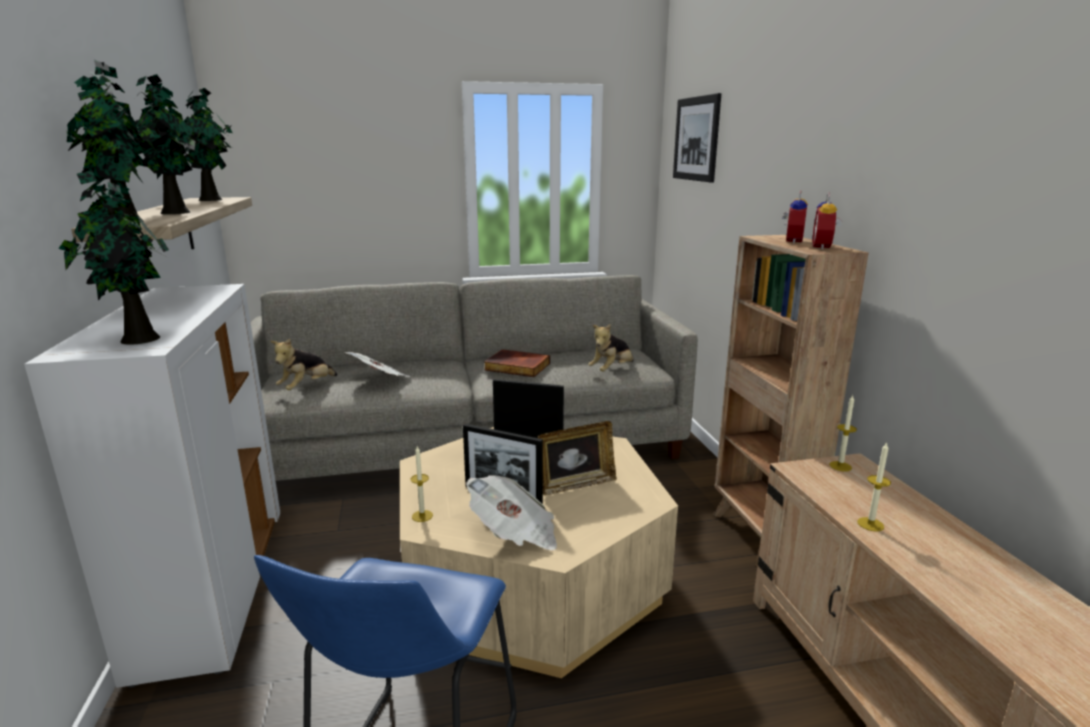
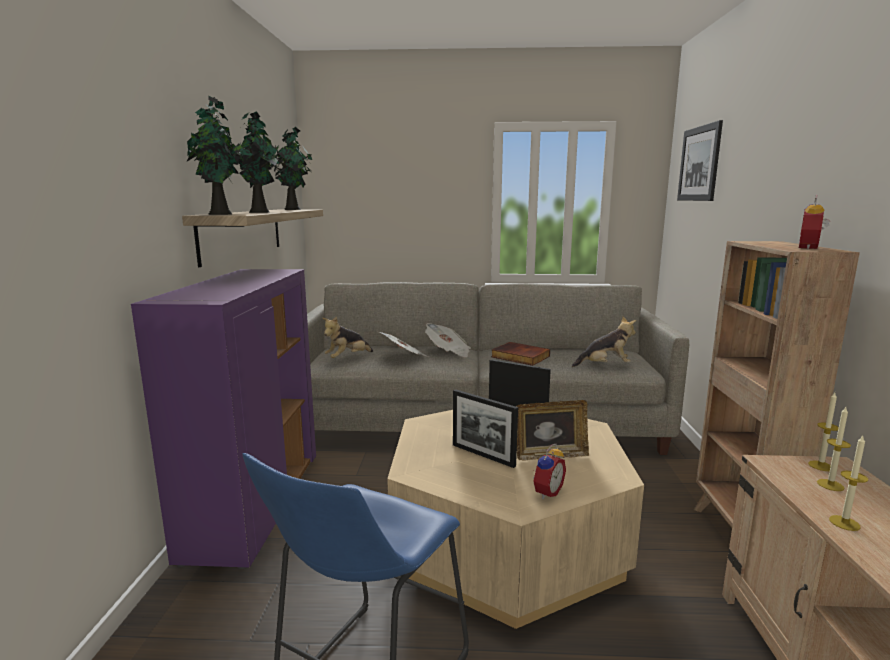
camera: 15 degrees right, 5 degrees down
(137, 339) = (209, 295): potted plant -> none
(213, 588) = (255, 504): white cabinet -> purple cabinet
(422, 516) = (410, 463): candle -> candle (830, 485)
(515, 534) = (484, 487): newspaper -> newspaper (448, 352)
(611, 370) = (605, 366): plush toy -> plush toy turned 150 degrees counterclockwise
(791, 241) = (778, 244): alarm clock -> alarm clock (546, 492)

